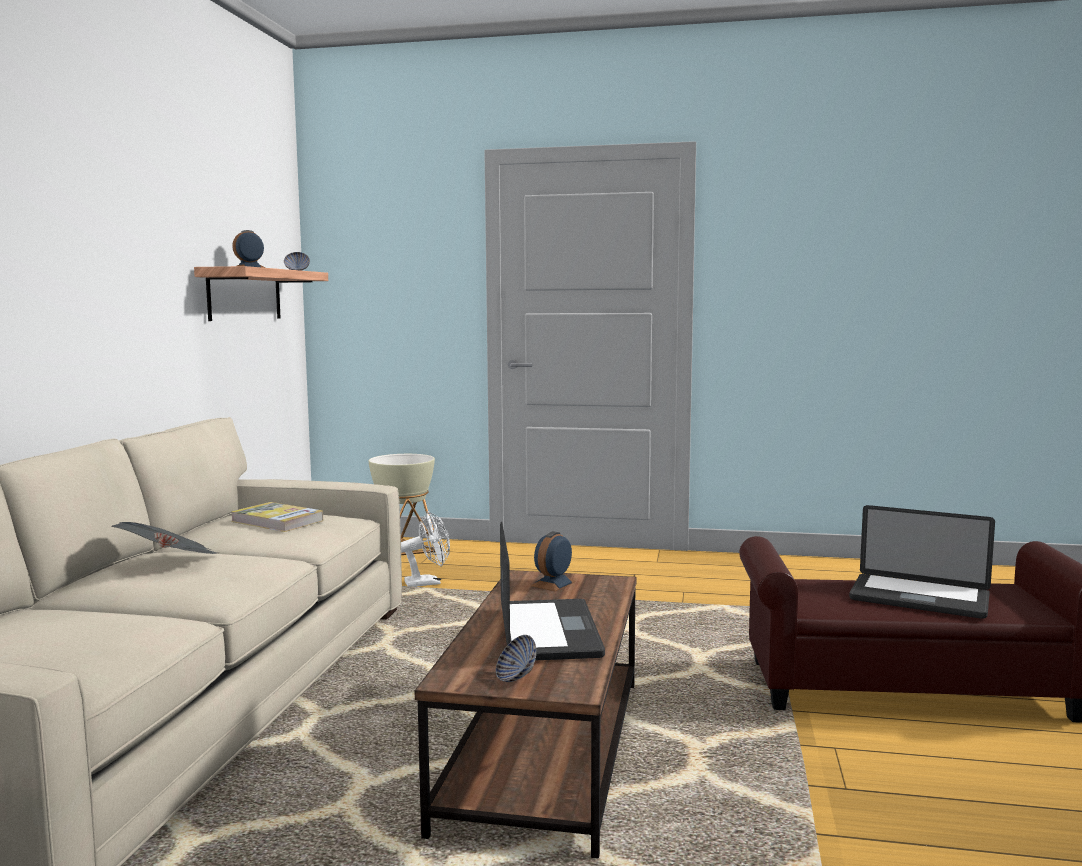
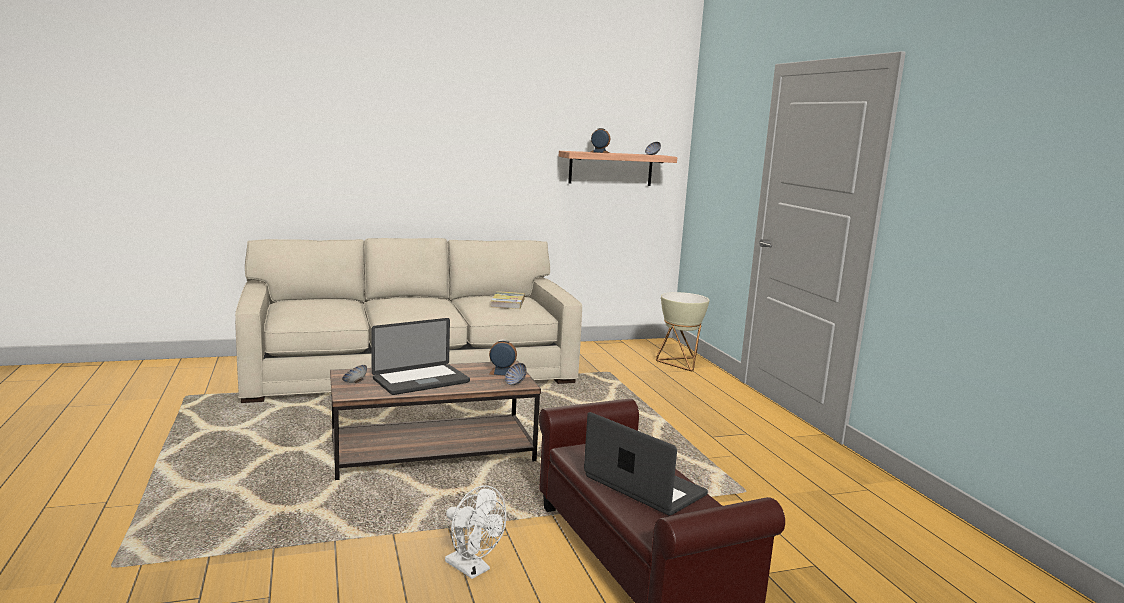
camera: 60 degrees right, 5 degrees up
(171, 564) = (417, 302): newspaper -> none
(428, 582) = (631, 381): white fan -> white fan (472, 569)
(606, 584) = (515, 383): none -> bowl
(919, 598) = (644, 486): laptop -> laptop turned 135 degrees clockwise

